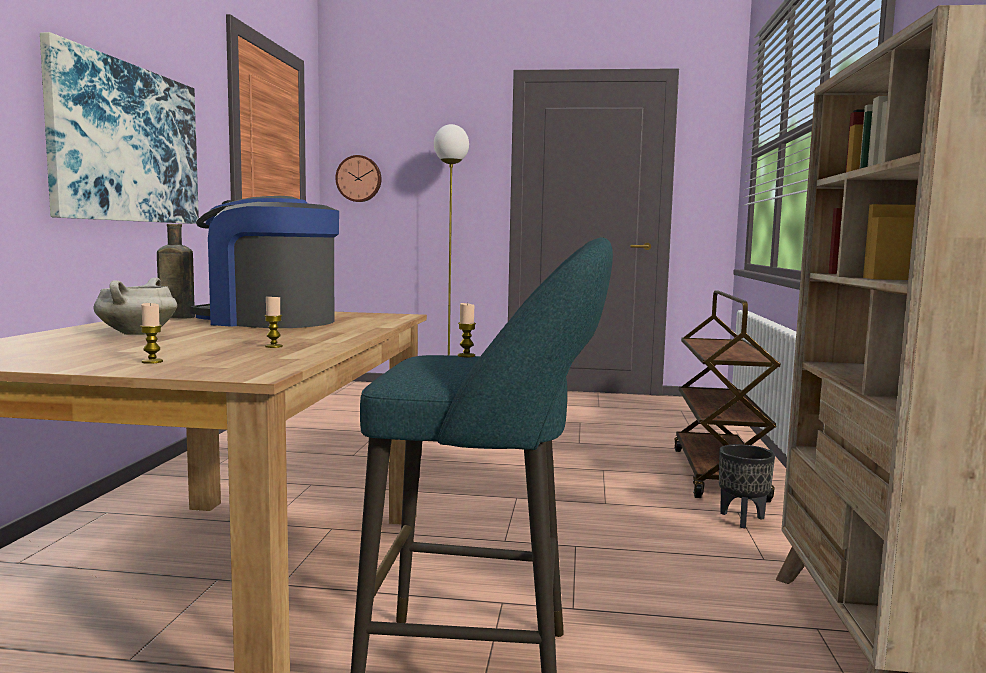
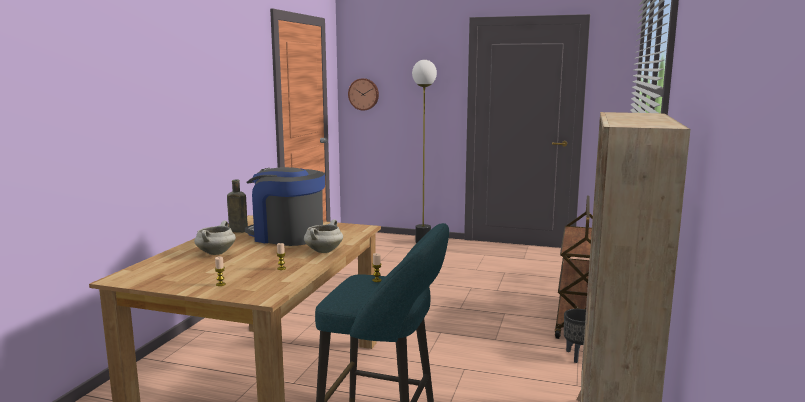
camera: 10 degrees right, 5 degrees up
(127, 143) = (211, 113): picture -> none
(345, 332) = (324, 251): none -> white cooking pot

